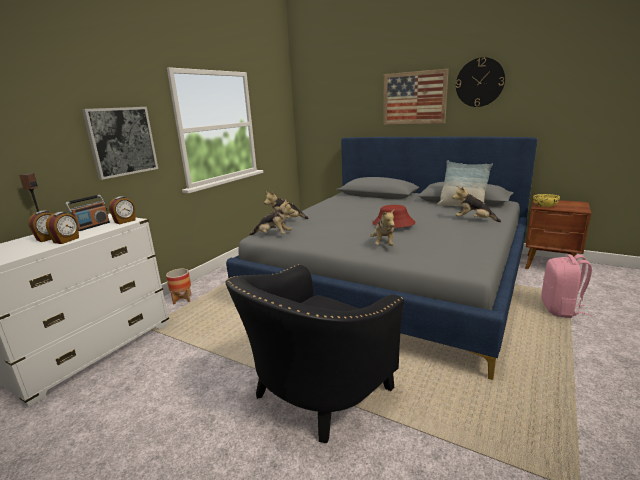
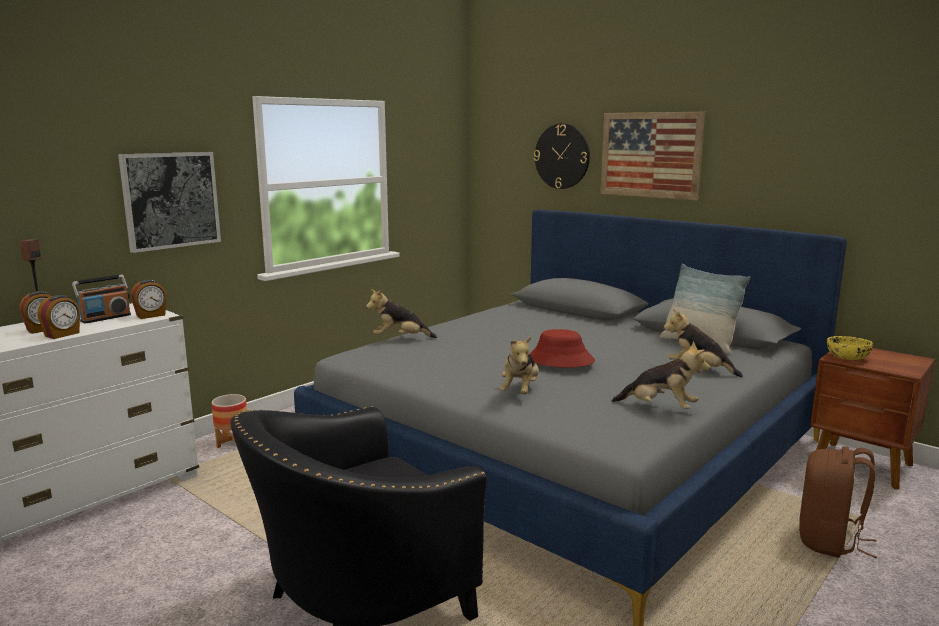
camera: 10 degrees right, 5 degrees down
(273, 236) = (367, 359): plush toy -> plush toy (660, 408)
(479, 82) = (754, 138): wall clock -> wall clock (562, 156)
(560, 309) = (830, 541): pink backpack -> brown backpack

